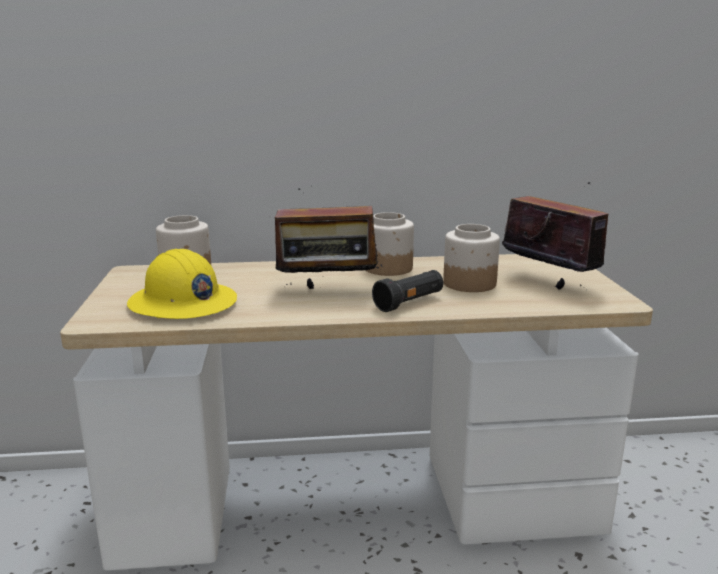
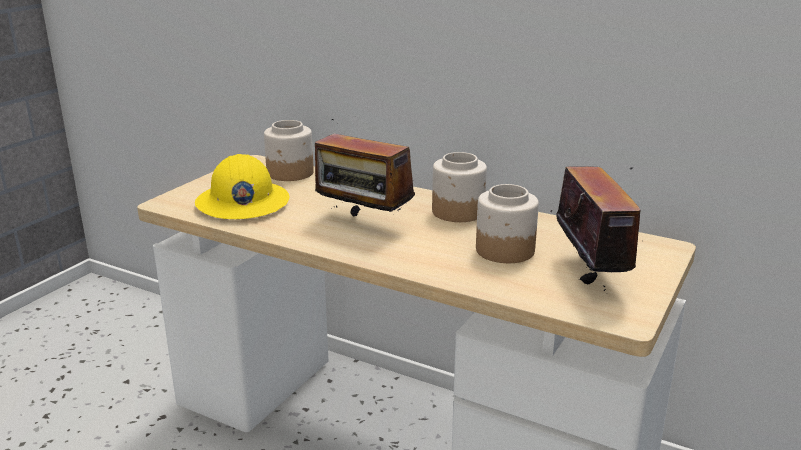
camera: 35 degrees right, 5 degrees up
(409, 303) = (412, 254): black flashlight -> none

